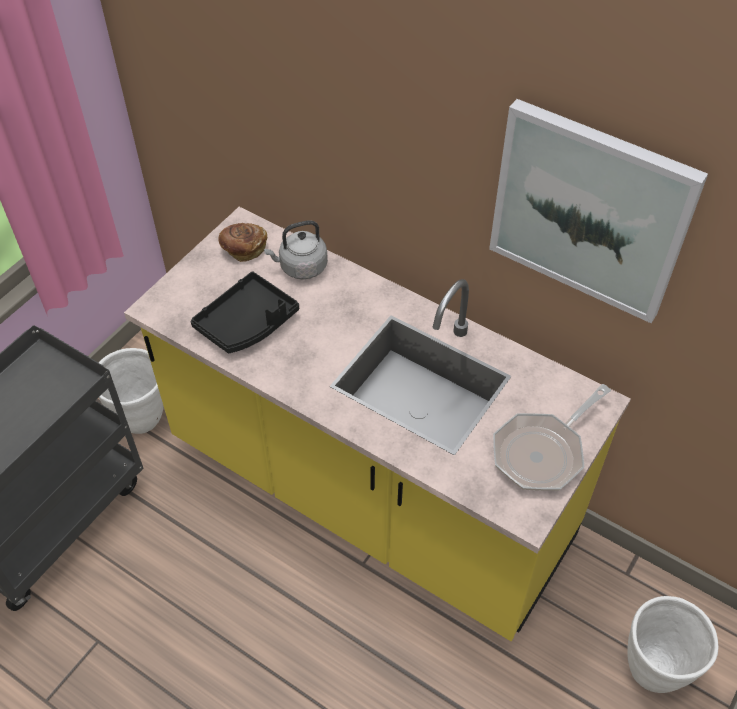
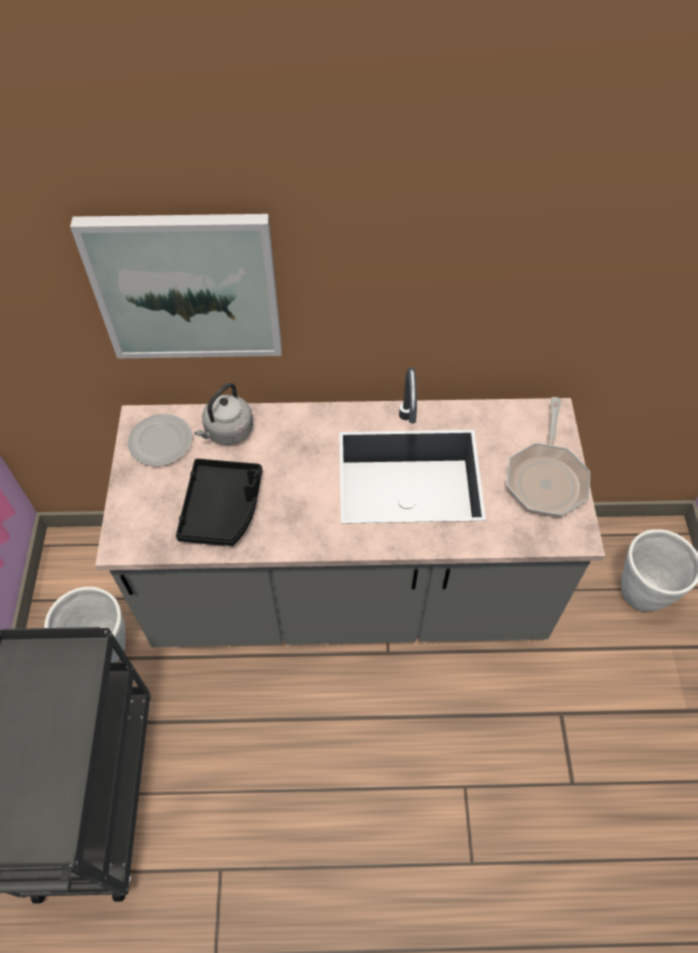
camera: 35 degrees left, 5 degrees up
(243, 249) = (160, 442): bread -> plate
(368, 493) = (349, 593): yellow counter -> grey counter
(590, 211) = (521, 253): picture -> picture (186, 287)

